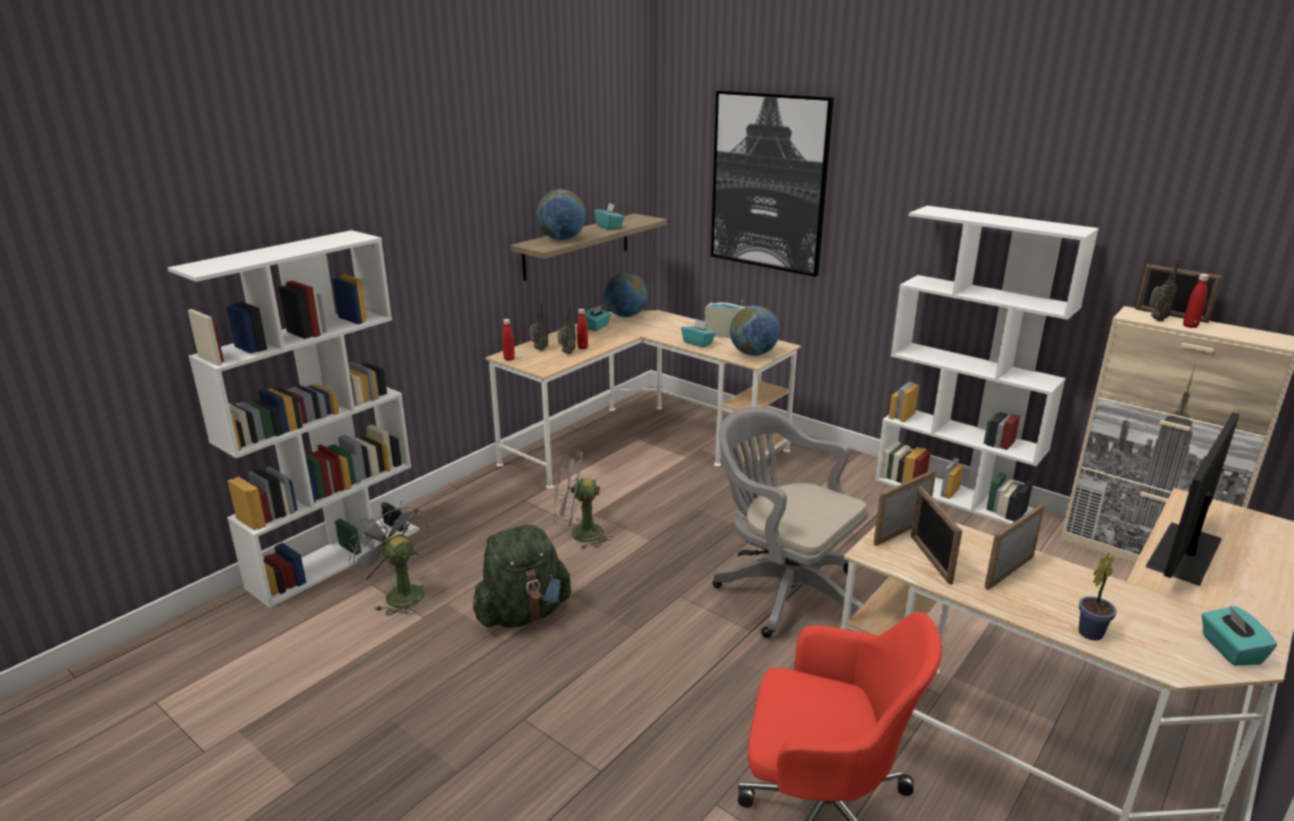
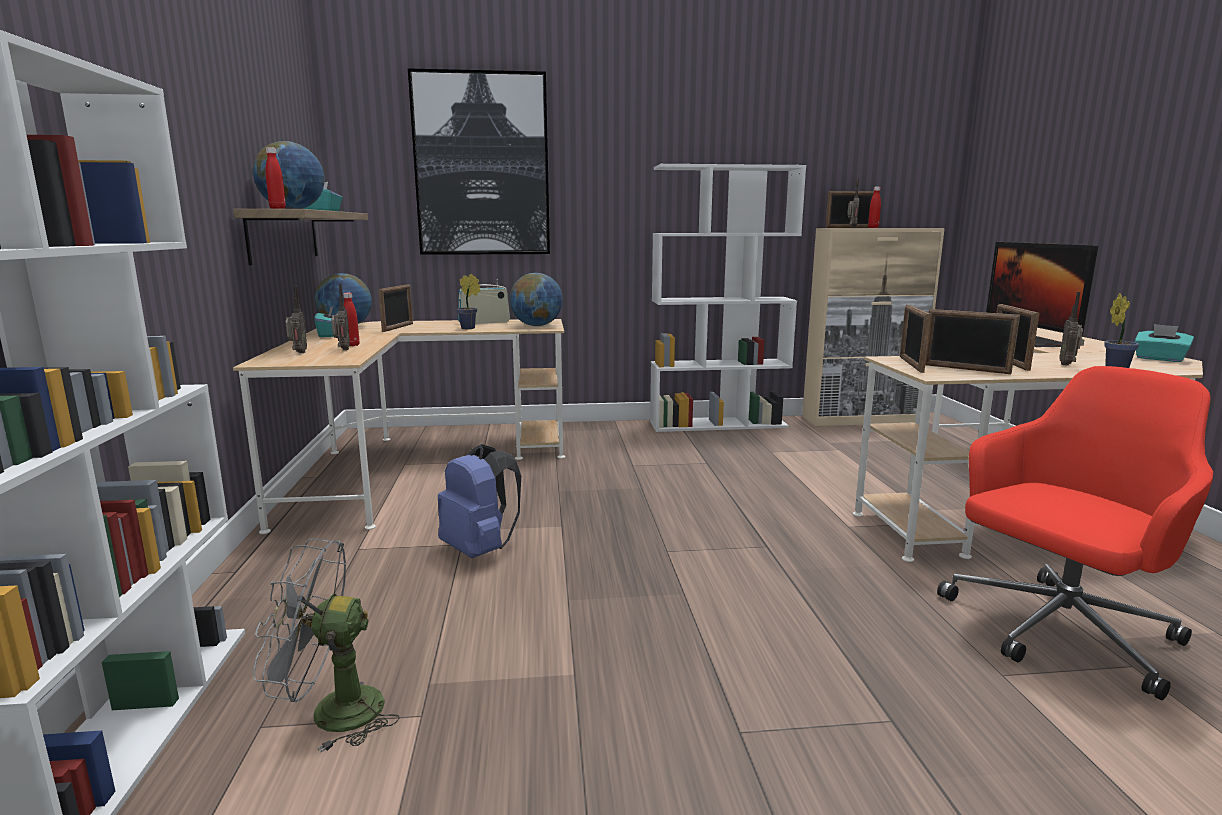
camera: 45 degrees left, 10 degrees down
(509, 359) = (274, 363): red bottle -> red bottle (277, 208)
(523, 614) = (548, 640): green backpack -> none
(579, 534) = (480, 550): grey fan -> blue backpack
(654, 327) = (398, 327): none -> picture frame
(698, 343) = (470, 328): turquoise tissue box -> potted plant
(782, 590) = (732, 512): grey office chair -> none
(1066, 603) = (1068, 364): none -> radio

